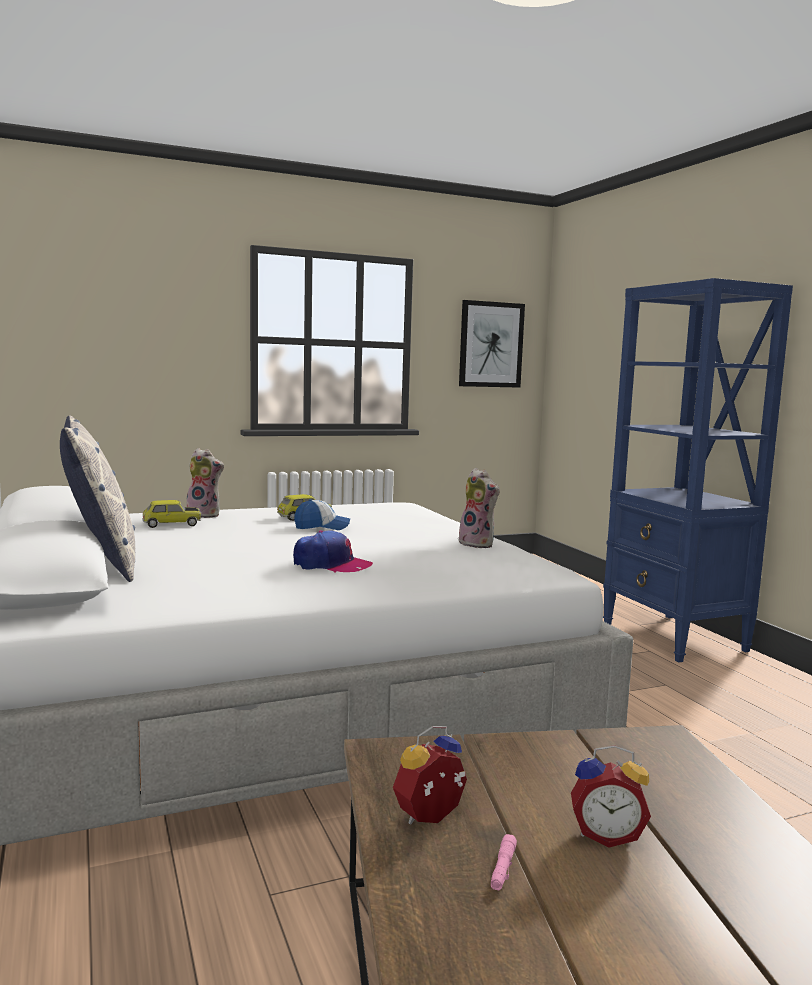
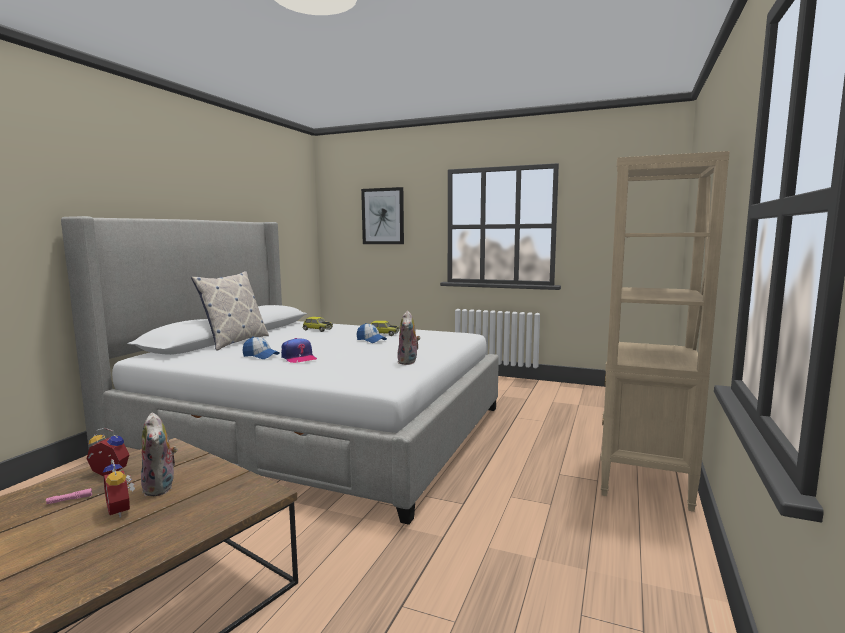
camera: 45 degrees right, 0 degrees up
(205, 515) = (346, 327): plush toy -> plush toy (161, 487)
(257, 574) = (260, 356): none -> cap
(491, 344) = (627, 221): picture -> picture (383, 216)
(674, 638) = (644, 479): blue bookcase -> beige bookcase

